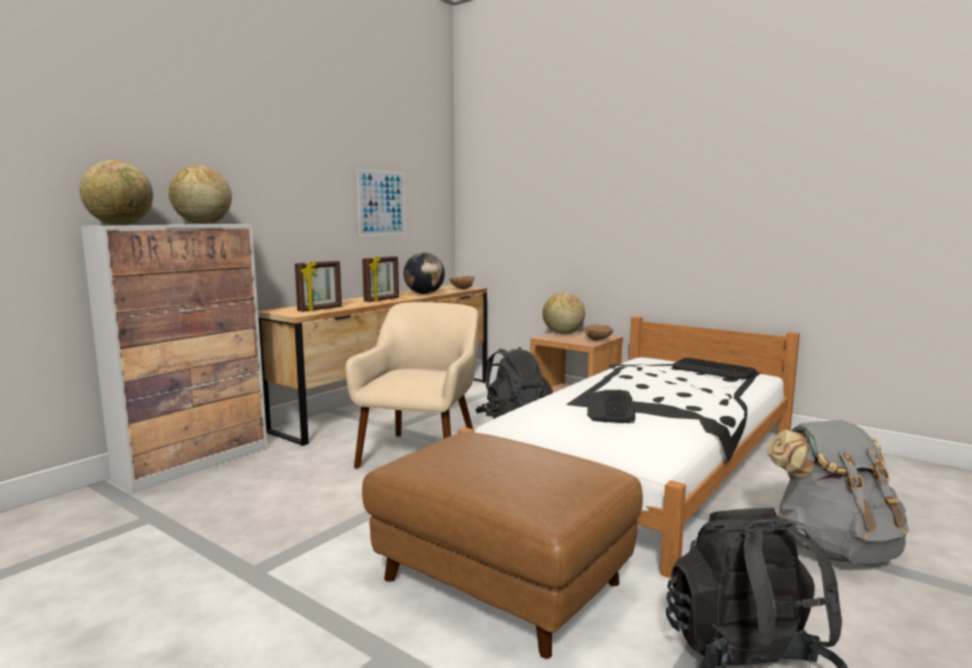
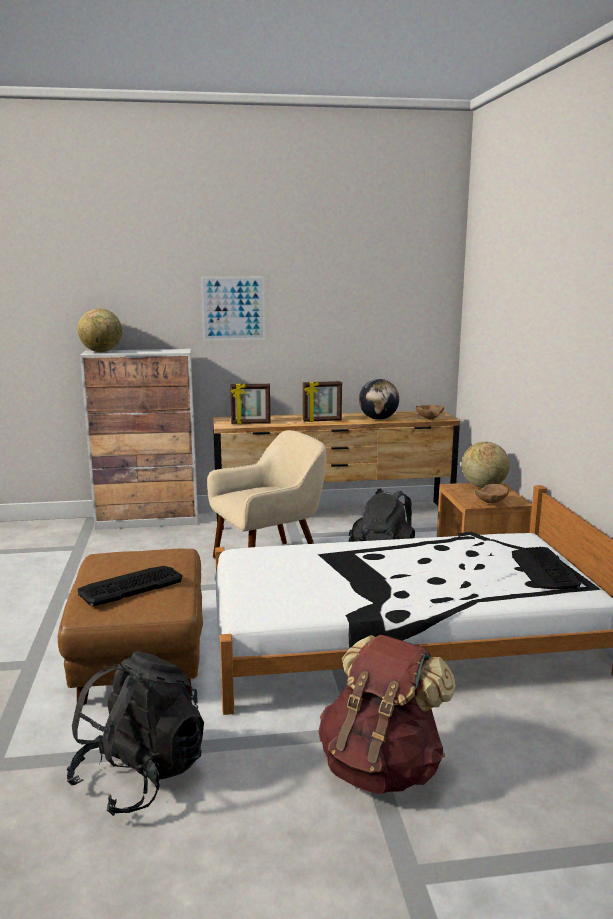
camera: 45 degrees right, 5 degrees up
(202, 224) = (160, 351): globe -> none
(381, 203) = (354, 327): picture -> picture (233, 308)
(610, 407) = (340, 568): keyboard -> keyboard (130, 586)
(833, 548) = (382, 767): grey backpack -> brown backpack

